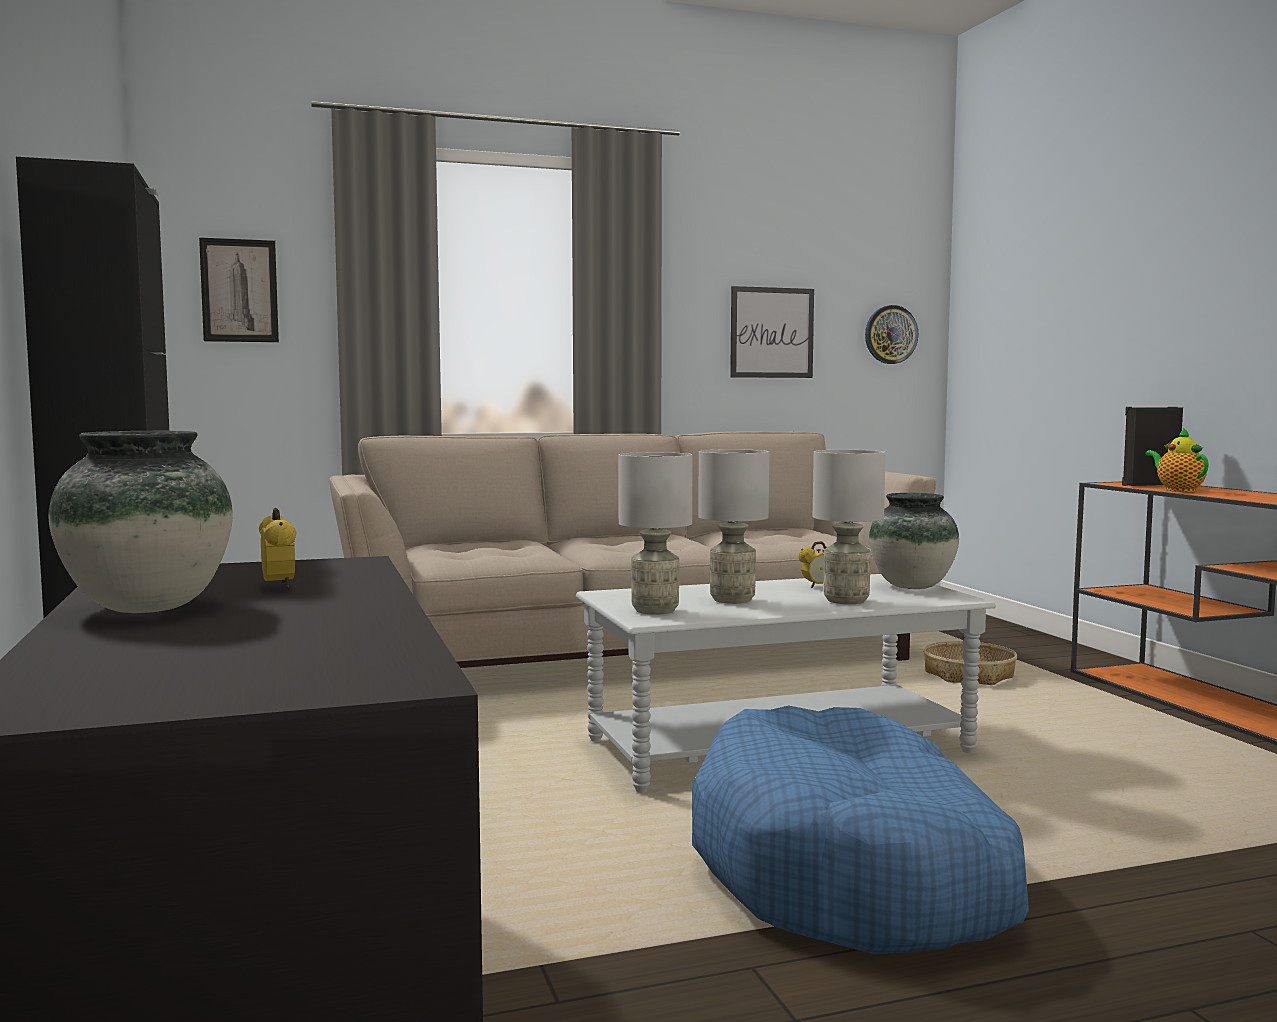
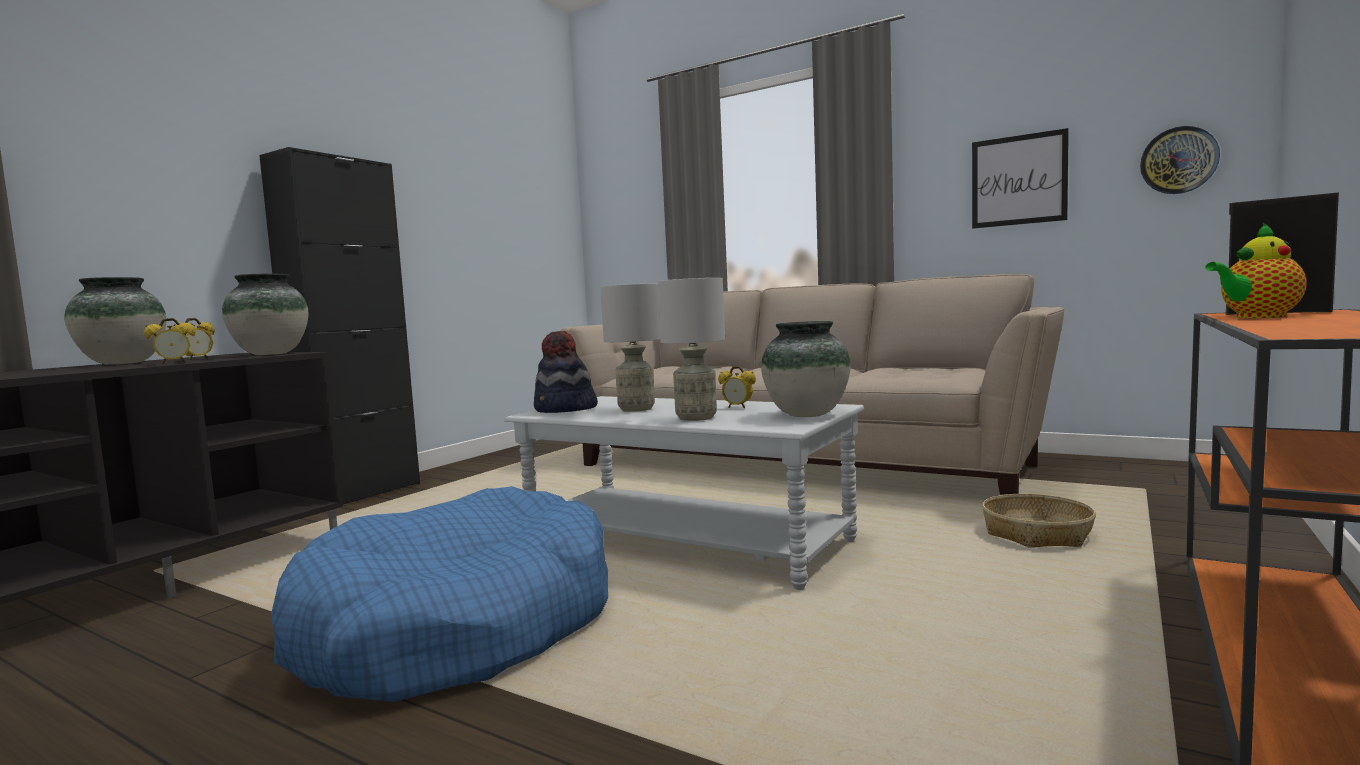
camera: 50 degrees right, 0 degrees up
(239, 290) = (624, 208): picture -> none
(306, 566) = (271, 354): none -> vase
(363, 594) = (174, 363): none -> alarm clock
(656, 610) = (565, 409): grey table lamp -> hat
(1177, 490) = (1257, 317): teapot -> teapot turned 135 degrees counterclockwise

